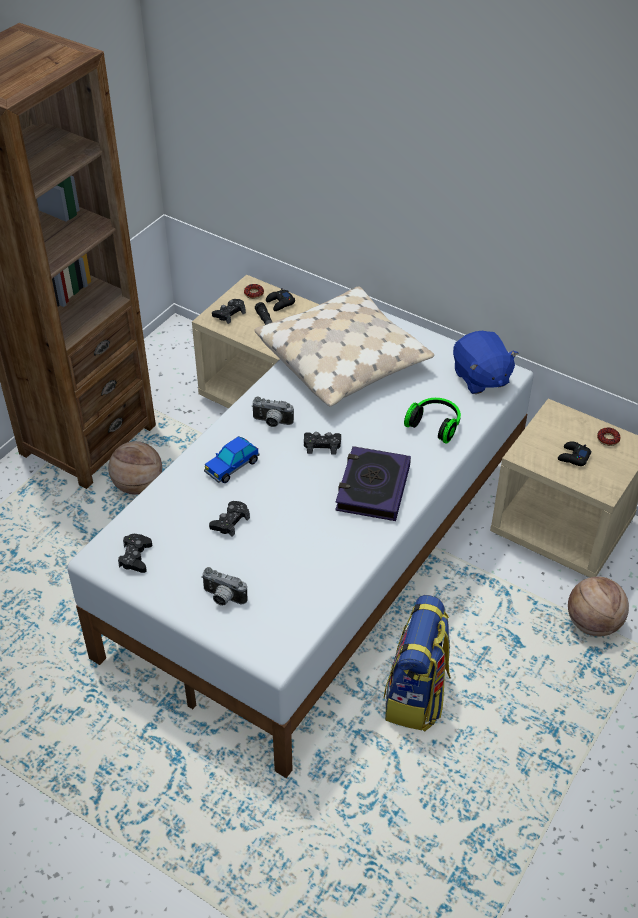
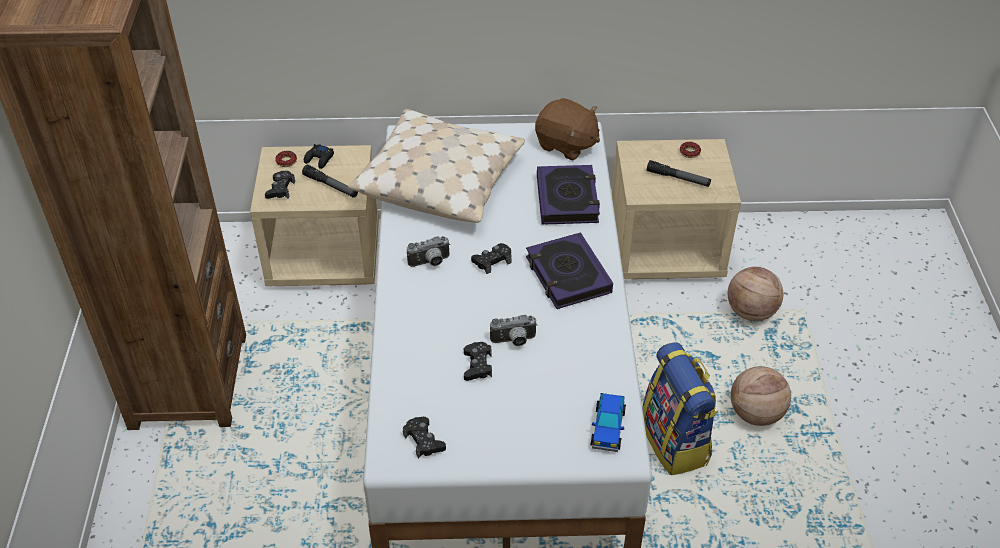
camera: 35 degrees left, 0 degrees up
(138, 486) = (279, 398): basketball -> basketball (756, 414)
(222, 598) = (535, 433): camera -> camera (514, 341)
(232, 466) = (432, 318): toy car -> toy car (608, 428)
(435, 425) = (567, 199): headphones -> book
(480, 378) = (566, 145): blue plush toy -> brown plush toy
(573, 457) = (678, 178): black game controller -> flashlight

